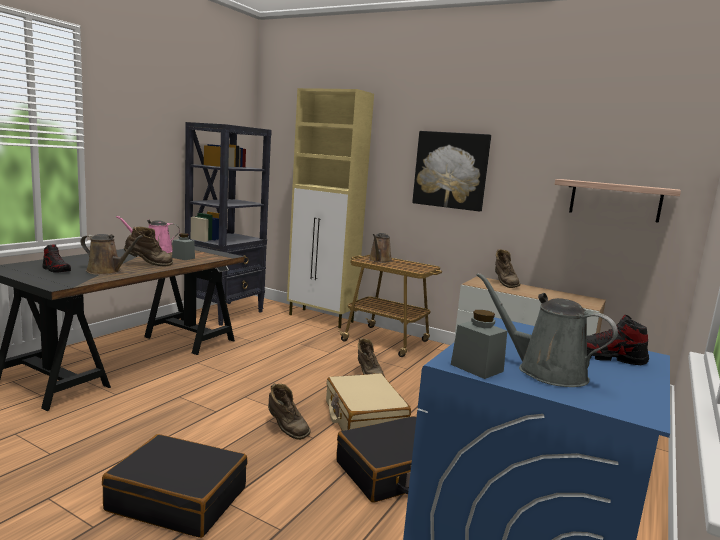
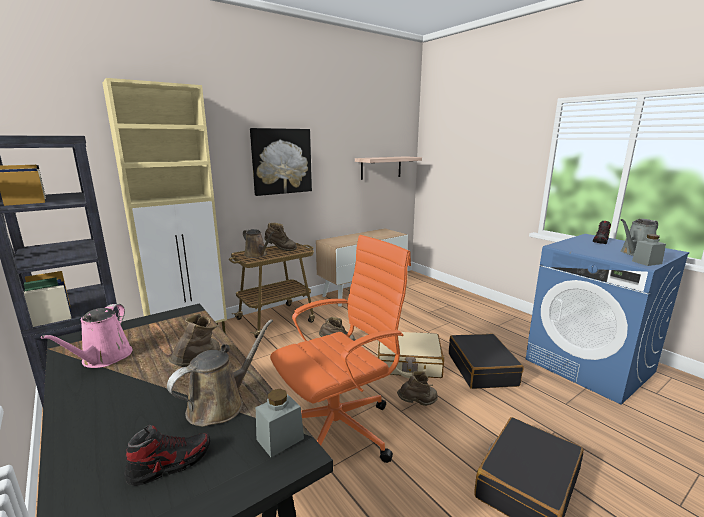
camera: 65 degrees left, 5 degrees up
(183, 258) = (176, 339): grey jar -> grey jar (280, 439)
(227, 394) = (339, 429): none -> orange office chair
(504, 284) = (341, 238): brown boot -> brown boot (280, 249)

